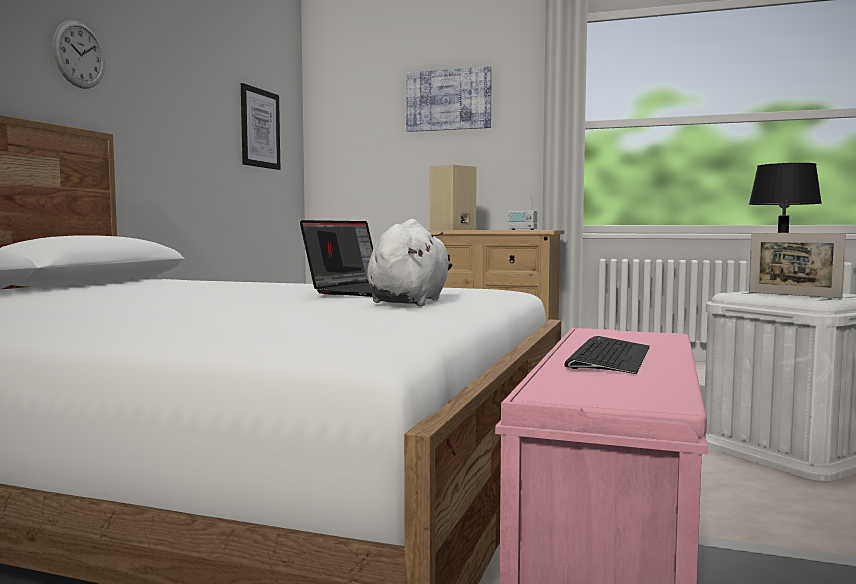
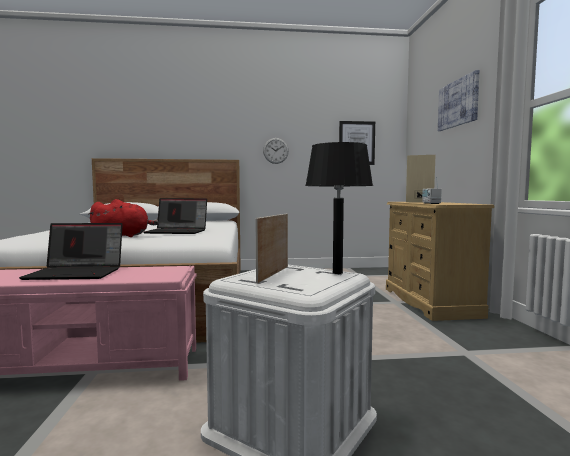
camera: 65 degrees right, 0 degrees up
(79, 55) = (228, 129): wall clock -> wall clock (275, 150)
(410, 302) = (123, 236): white plush toy -> red plush toy
(609, 357) = (77, 273): keyboard -> laptop

